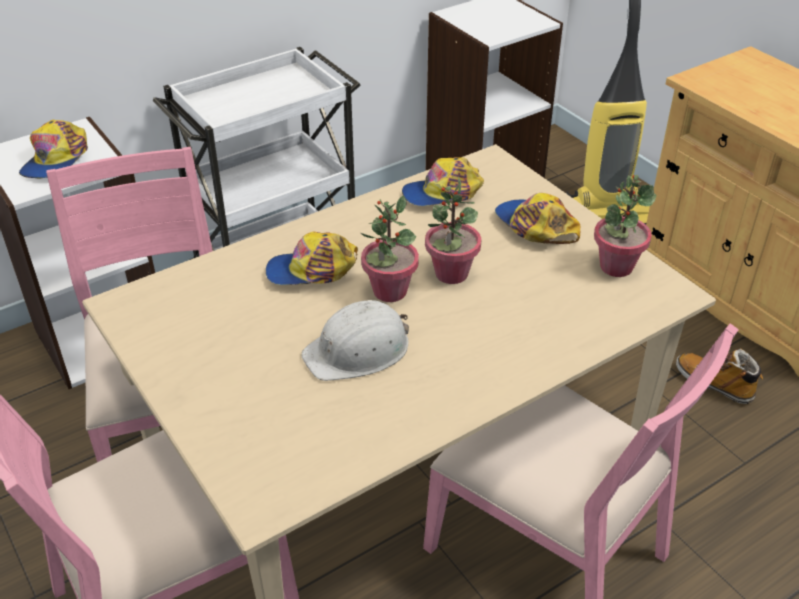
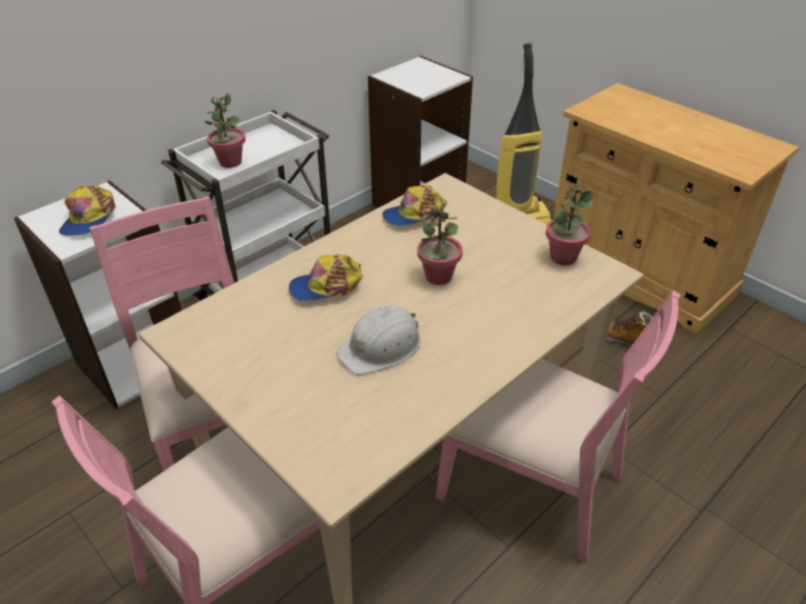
camera: 10 degrees left, 0 degrees up
(389, 291) = (393, 296): potted plant -> potted plant (230, 162)
(535, 226) = (493, 233): cap -> none

